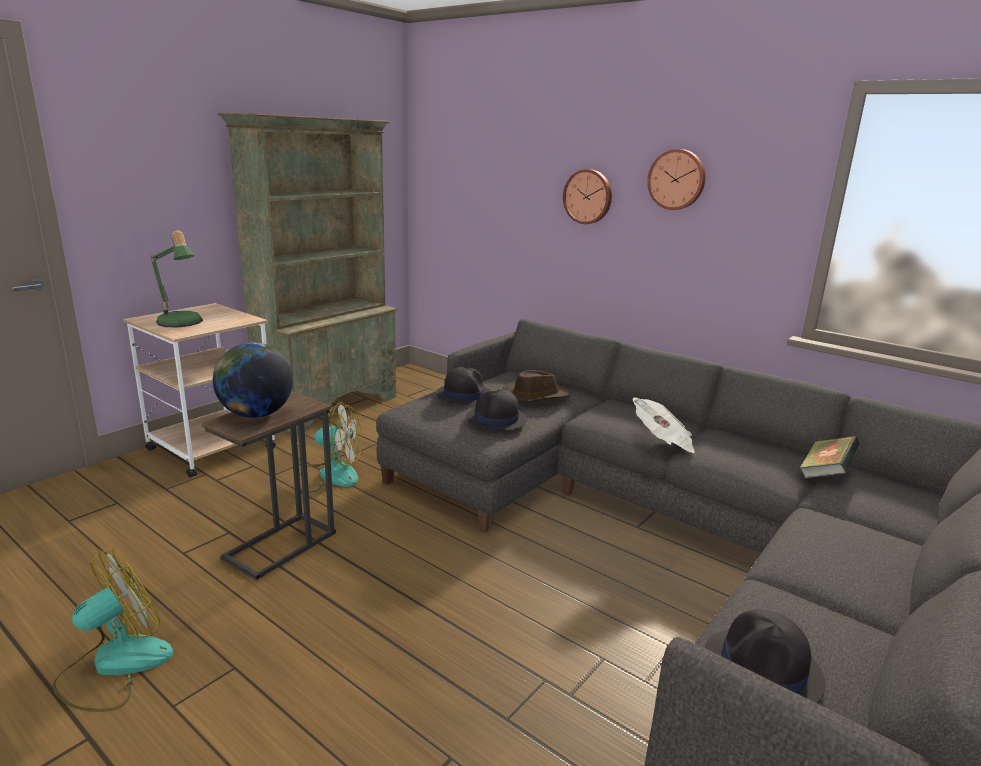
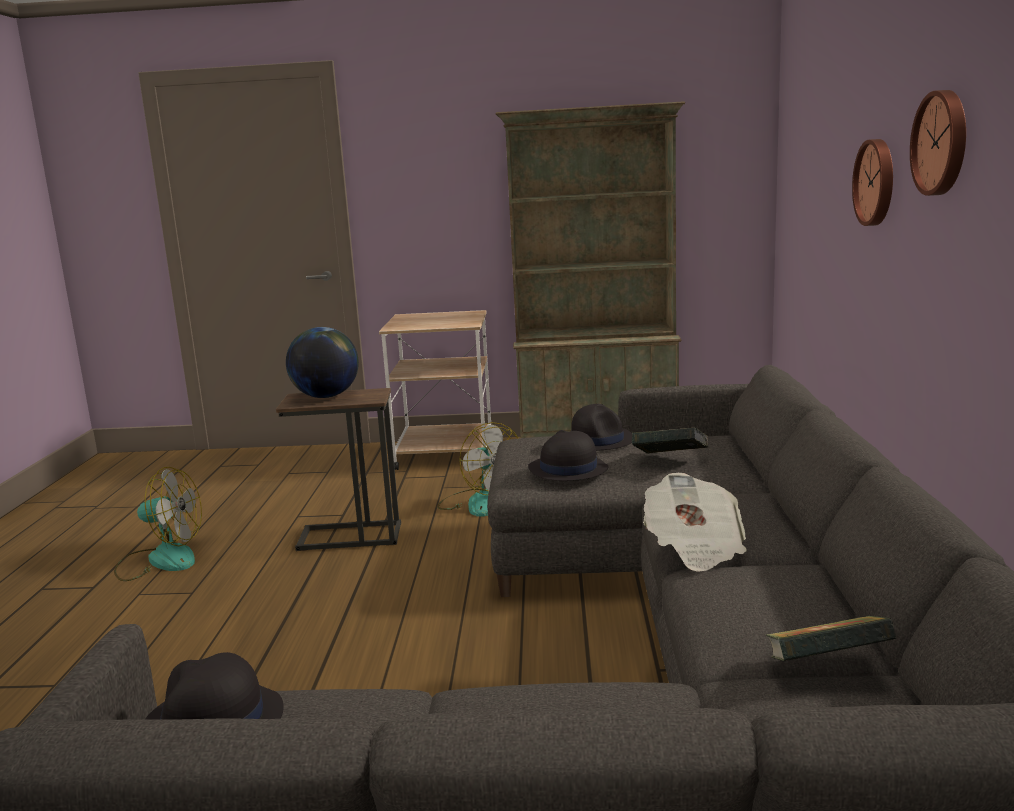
camera: 55 degrees right, 5 degrees down
(181, 323) = (416, 321): table lamp -> none
(535, 395) = (670, 461): brown hat -> book

